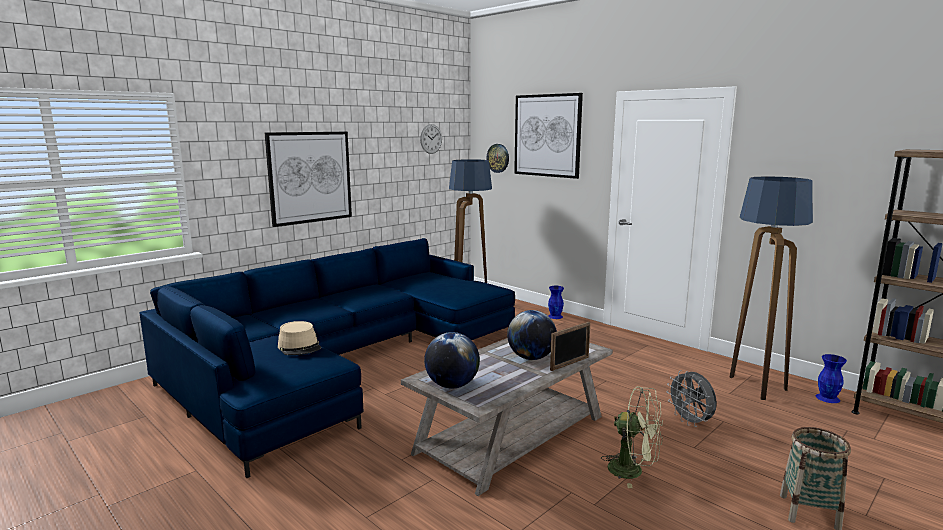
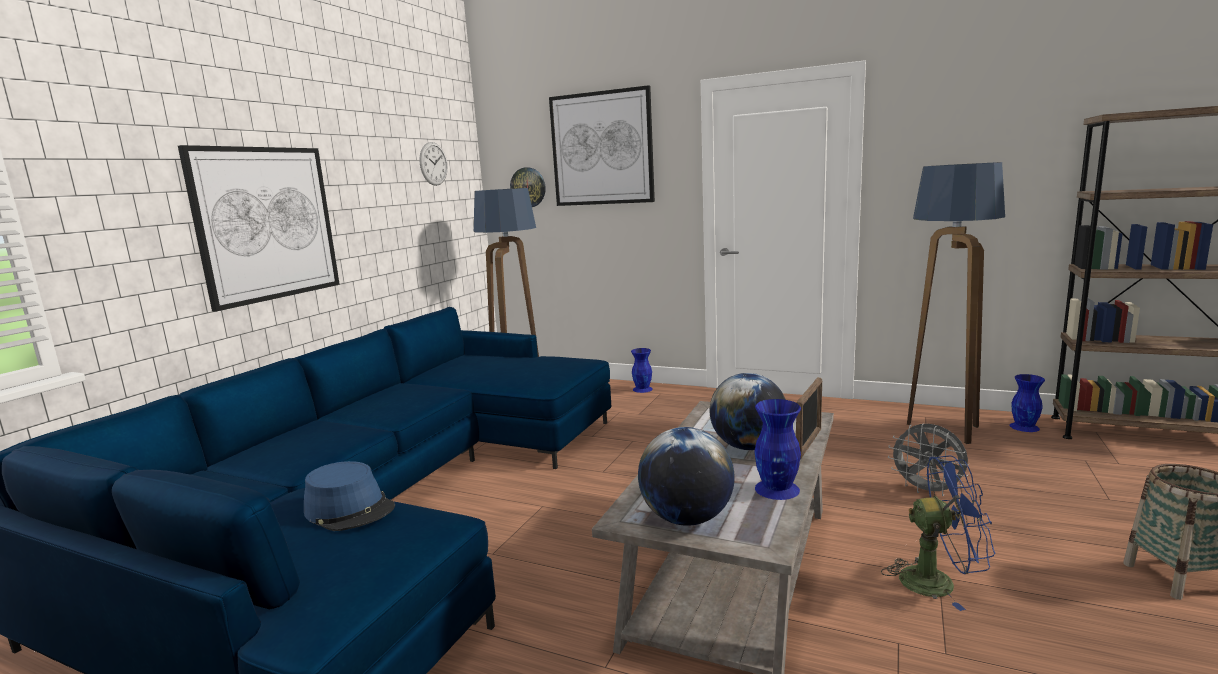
camera: 20 degrees left, 0 degrees up
(299, 347) = (350, 509): beige hat -> blue hat
(518, 382) = (777, 489): none -> blue vase
(633, 471) = (938, 581): green fan -> blue fan

